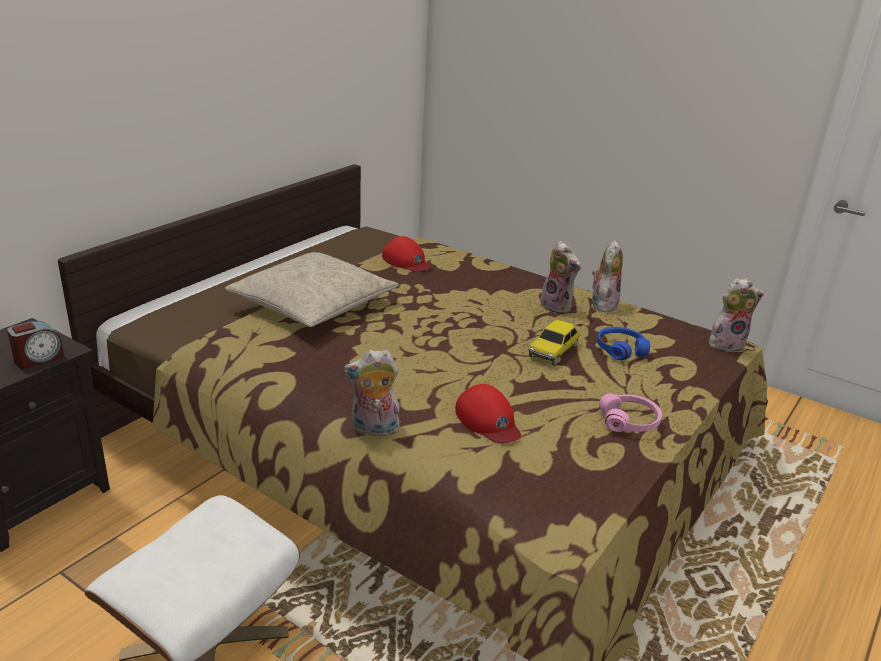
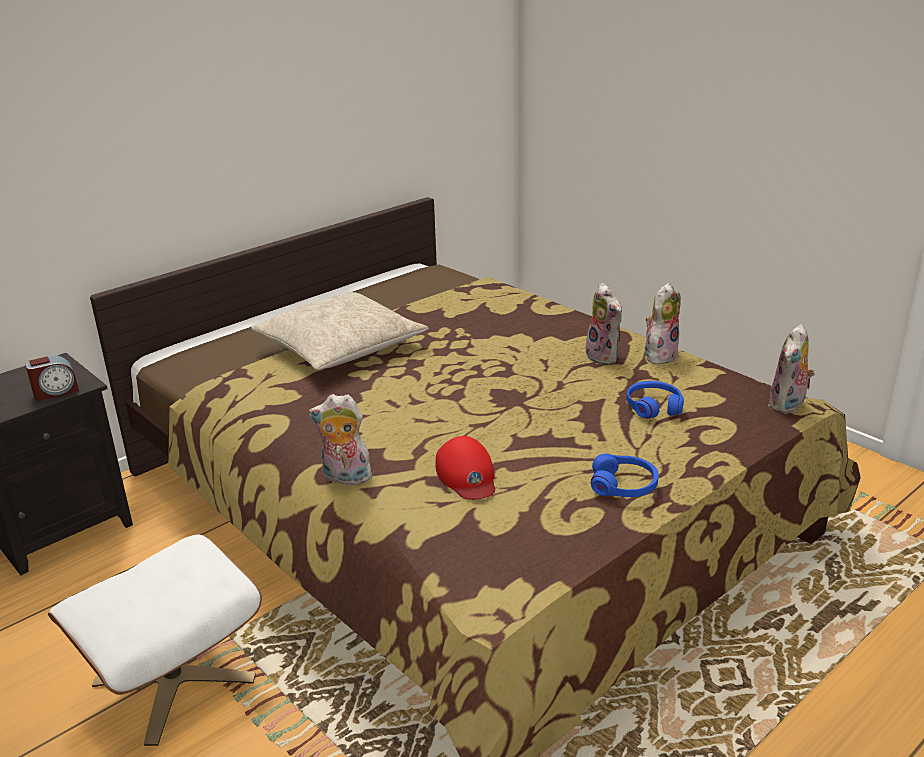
camera: 15 degrees right, 0 degrees up
(406, 261) = (459, 303): red cap -> none
(553, 351) = (575, 405): toy car -> none
(629, 421) = (624, 485): pink headphones -> blue headphones
(727, 344) = (788, 406): plush toy -> plush toy turned 120 degrees clockwise

